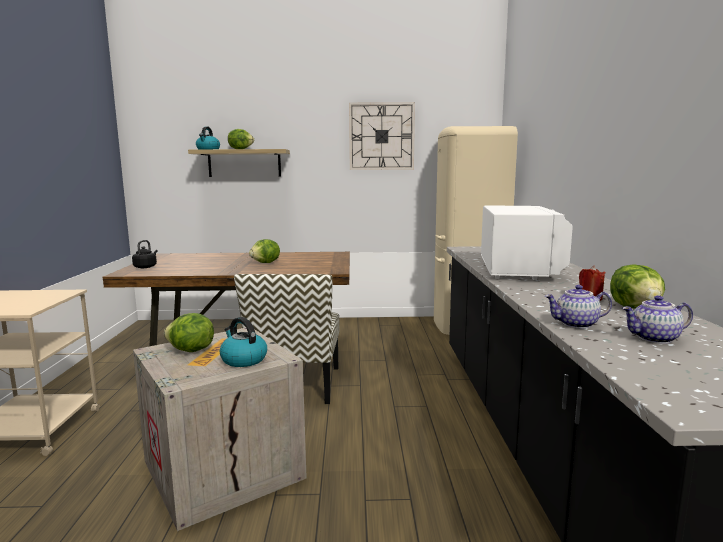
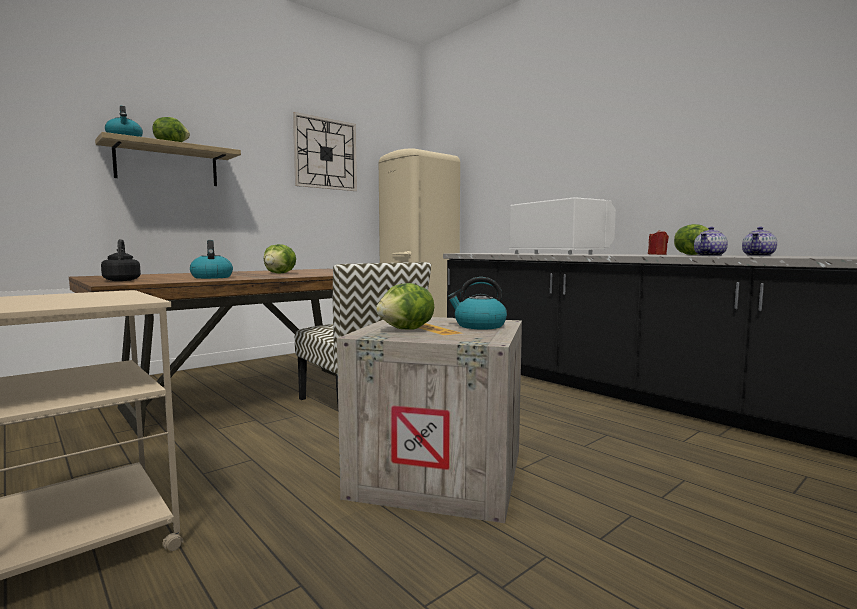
camera: 40 degrees left, 5 degrees down
(199, 267) = (211, 277): none -> kettle

